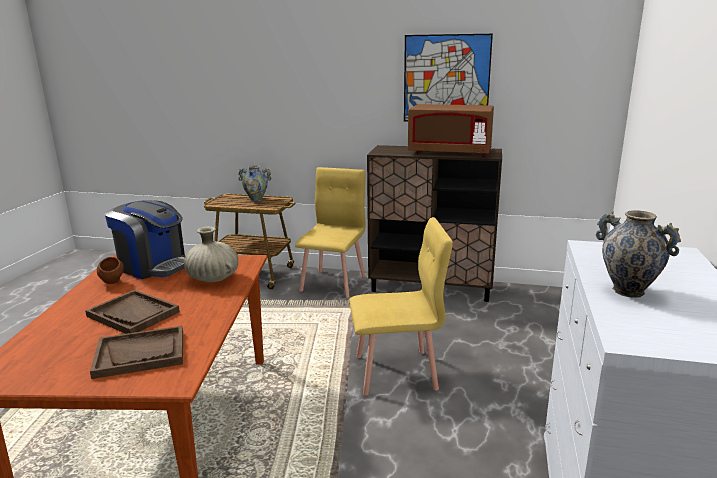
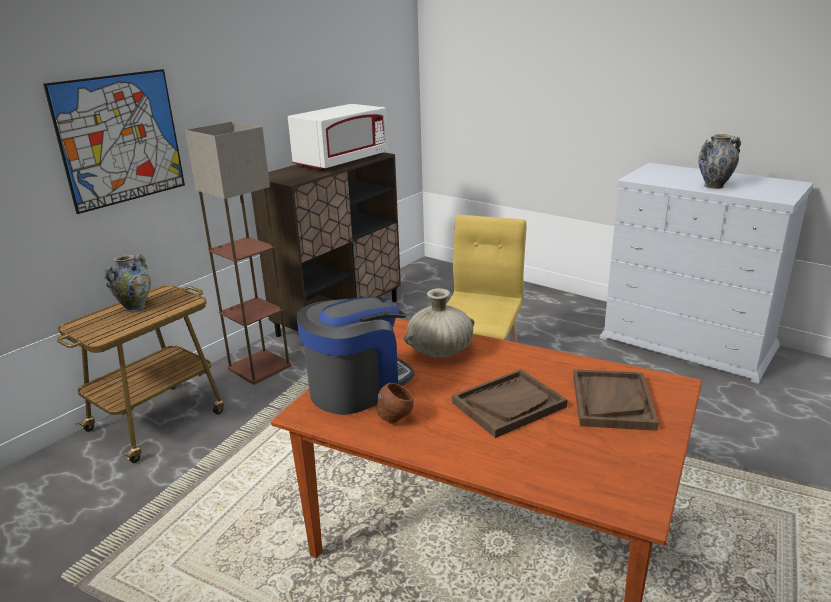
camera: 65 degrees left, 5 degrees up
(334, 283) = (259, 367): yellow chair -> floor lamp
(446, 79) = (299, 82): picture -> picture (120, 139)
(450, 152) = (341, 162): brown microwave -> white microwave

